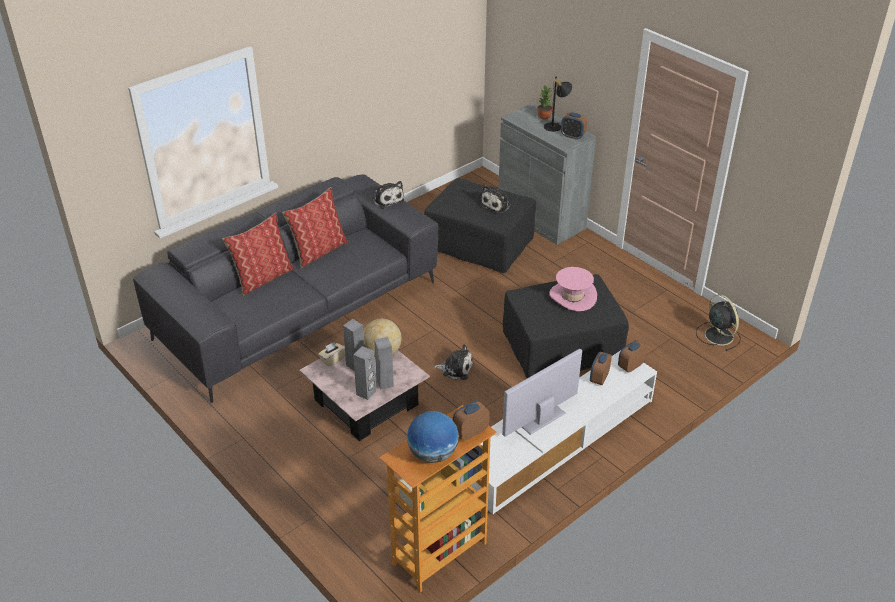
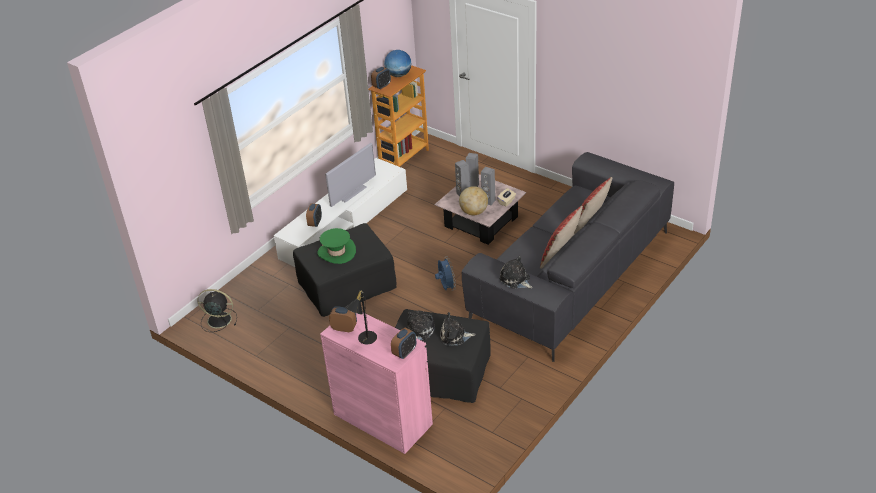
camera: 170 degrees right, 0 degrees up
(444, 324) = (446, 287): none -> blue fan
(456, 368) = (425, 255): plush toy -> plush toy (455, 336)
(541, 218) = (382, 419): grey cabinet -> pink cabinet
(544, 116) = (378, 352): potted plant -> none
(573, 296) = (336, 252): pink hat -> green hat
(630, 366) = (292, 234): alarm clock -> alarm clock (404, 352)
(718, 335) = (218, 320): black fan -> black fan turned 135 degrees clockwise

